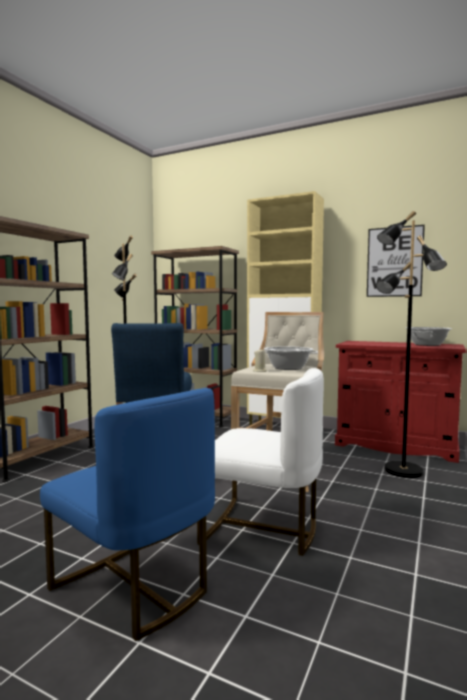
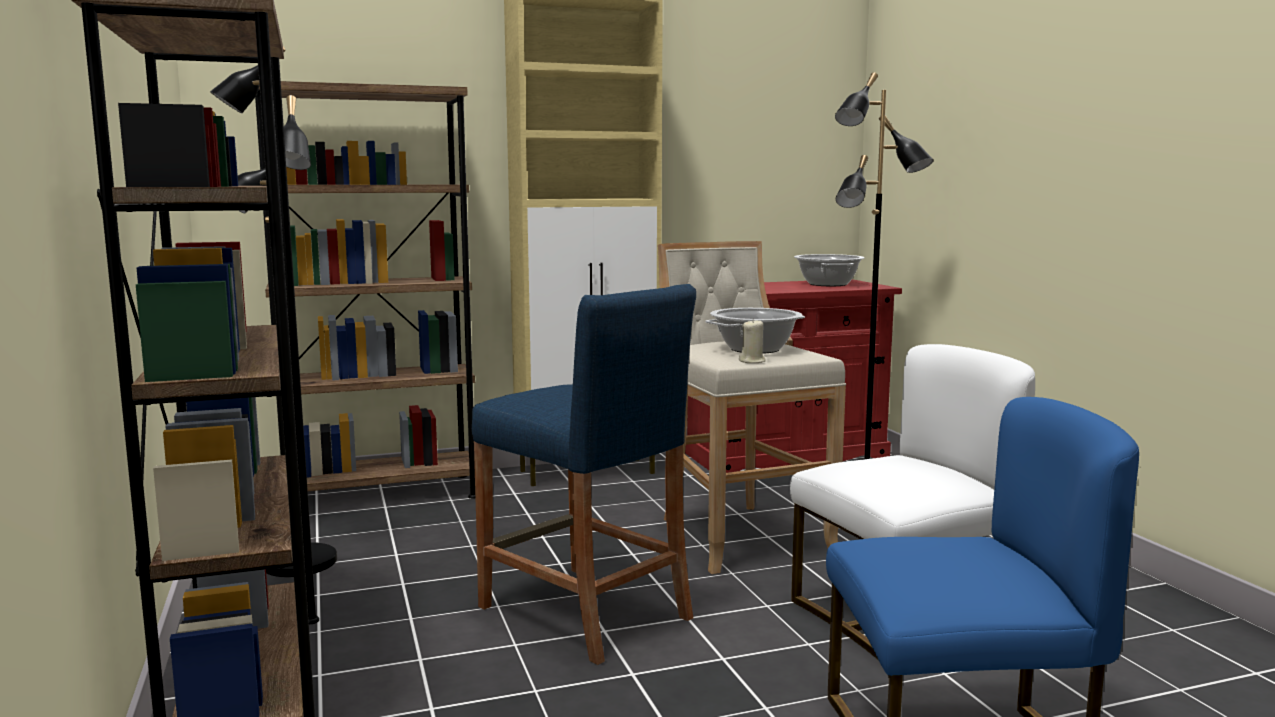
camera: 45 degrees left, 5 degrees up
(394, 262) = (755, 142): picture -> none

